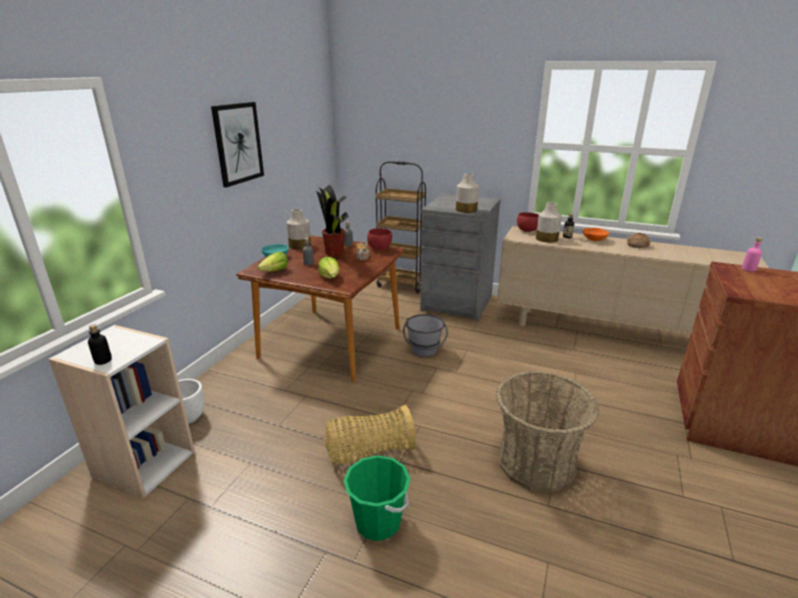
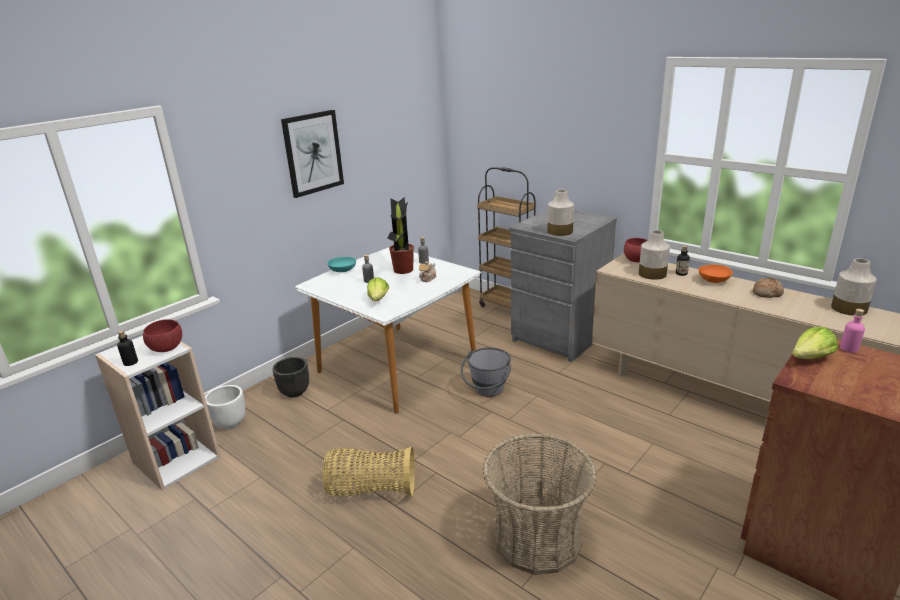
camera: 20 degrees right, 0 degrees up
(242, 378) = (295, 391): none -> black planter
(275, 271) = (331, 287): lettuce -> lettuce (811, 358)
(299, 245) = (375, 258): beige vase -> beige vase (848, 308)
(331, 343) = (396, 366): brown dining table -> white dining table
(378, 522) = (341, 560): green bucket -> none
(380, 248) = (453, 269): red bowl -> red bowl (167, 348)

